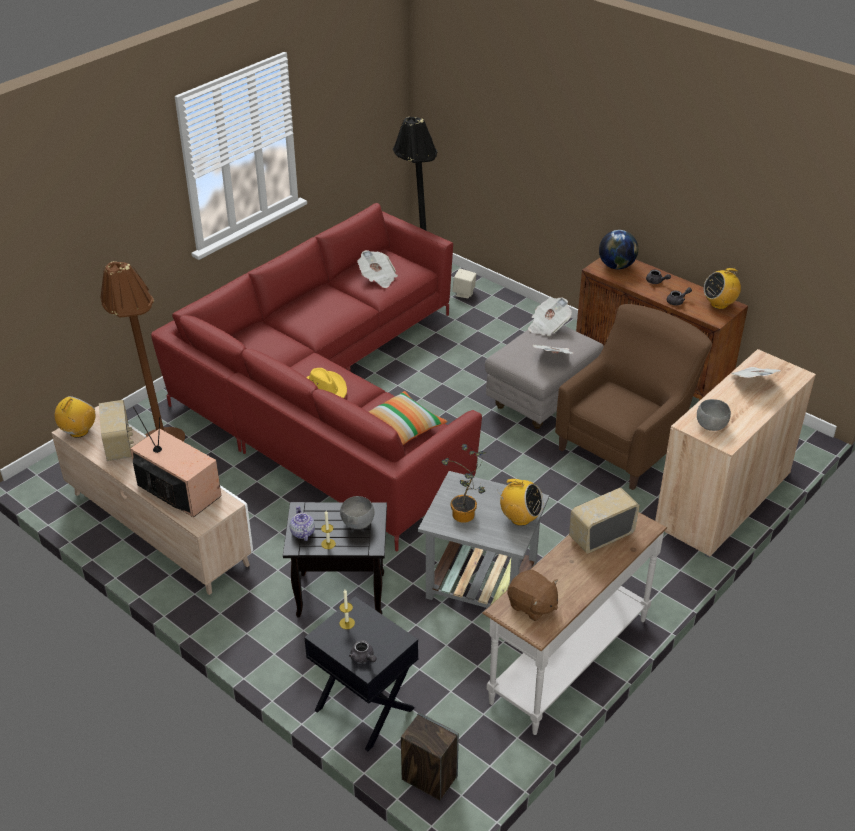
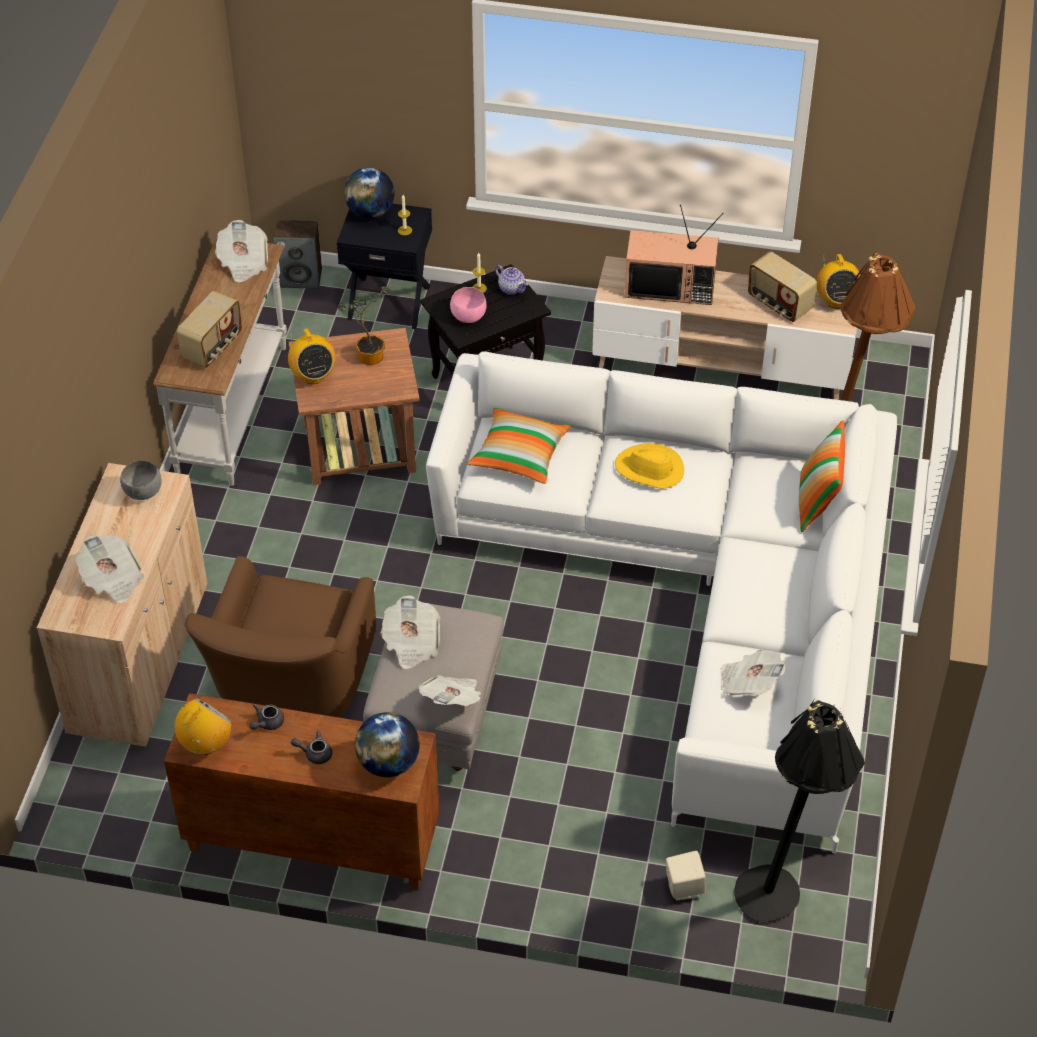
camera: 150 degrees right, 10 degrees up
(243, 336) = (817, 503): none -> pillow
(330, 400) = (700, 596): red sofa -> white sofa
(357, 524) = (468, 316): grey bowl -> pink bowl
(363, 658) = (370, 212): grey teapot -> globe
(480, 582) = (361, 447): grey side table -> brown side table
(520, 518) = (313, 376): radio -> radio turned 105 degrees counterclockwise
(532, 606) = (243, 263): brown plush toy -> newspaper

